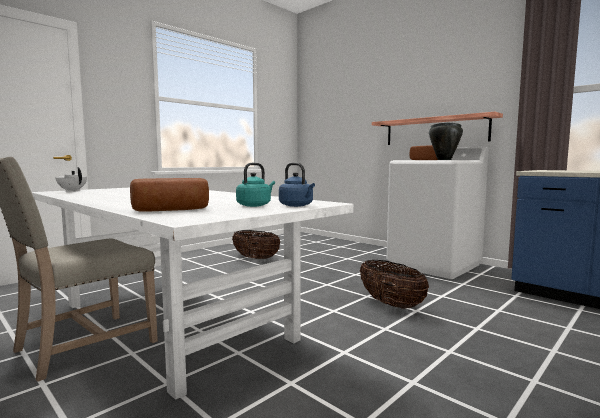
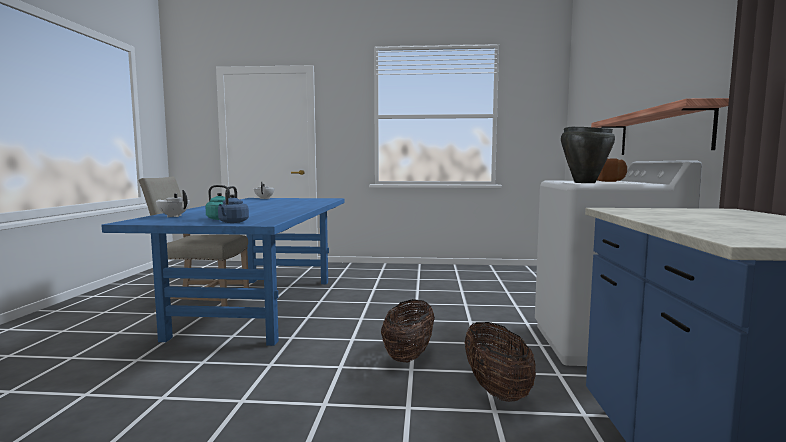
camera: 50 degrees right, 0 degrees up
(170, 320) = (260, 305): white dining table -> blue dining table
(171, 210) = (173, 216): bread -> white teapot
(256, 258) = (431, 282): basket -> basket (496, 389)

